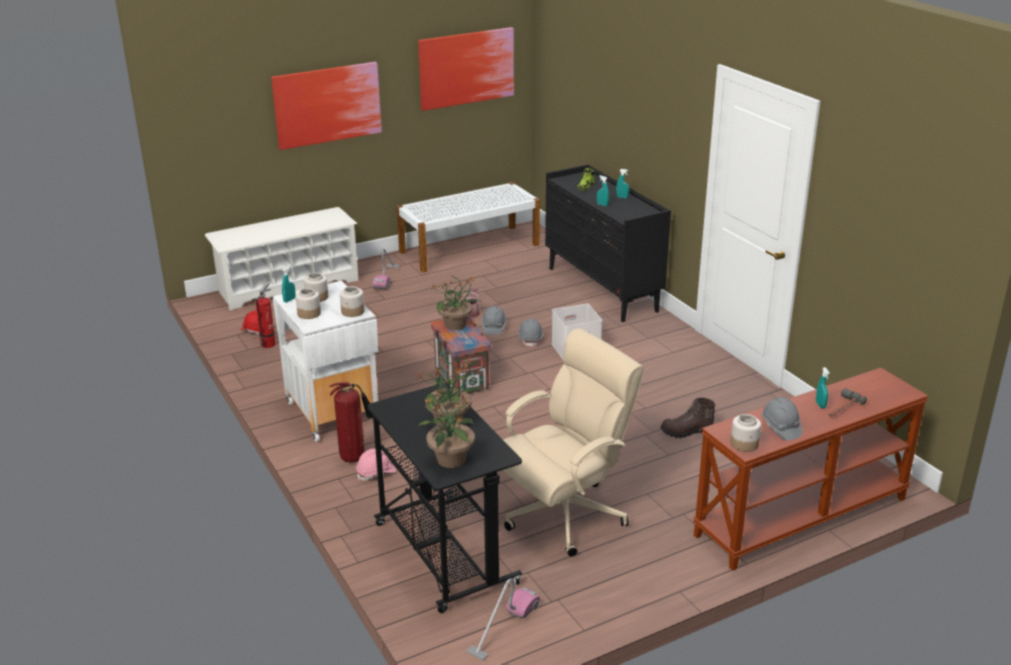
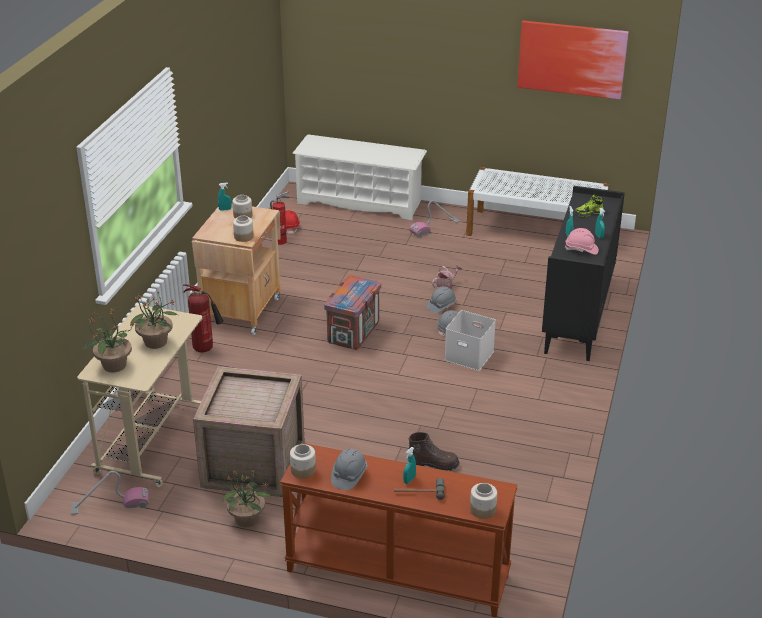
camera: 45 degrees right, 5 degrees up
(309, 313) = (218, 225): jar -> jar (483, 510)
(327, 104) = (426, 57): picture -> none
(332, 411) = (242, 310): white cart -> brown cart
(376, 473) = (200, 367): pink hard hat -> pink hard hat (581, 249)
(445, 553) = (154, 441): black desk -> beige desk
(456, 325) = (358, 285): potted plant -> potted plant (247, 520)
(564, 515) = (254, 465): beige office chair -> crate
(686, 432) = (433, 463): brown boot -> brown boot turned 150 degrees clockwise

